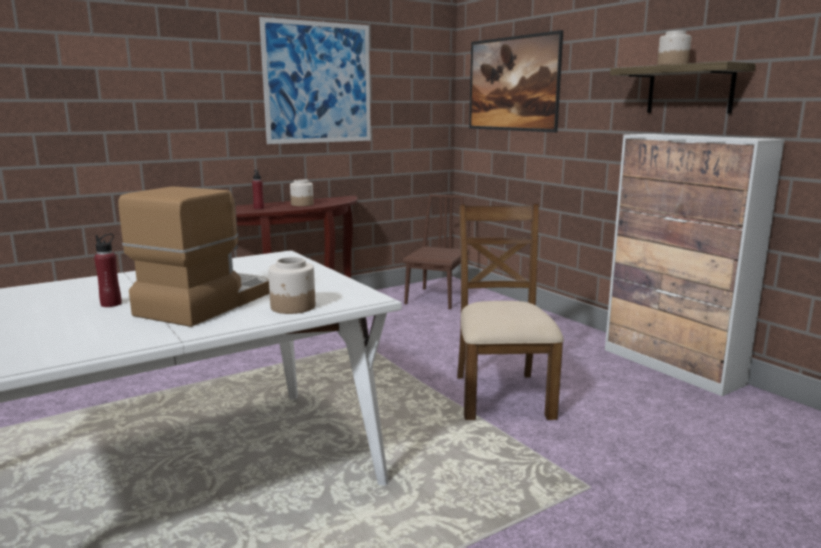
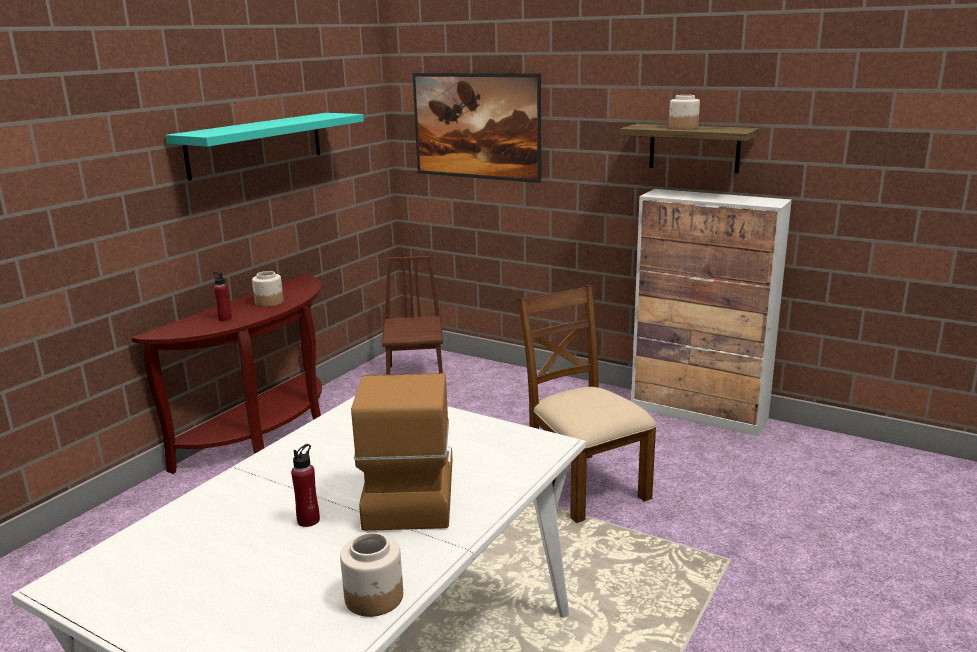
camera: 25 degrees left, 5 degrees up
(293, 307) = (503, 474): jar -> jar (374, 597)
(318, 83) = (256, 144): picture -> turquoise shelf

